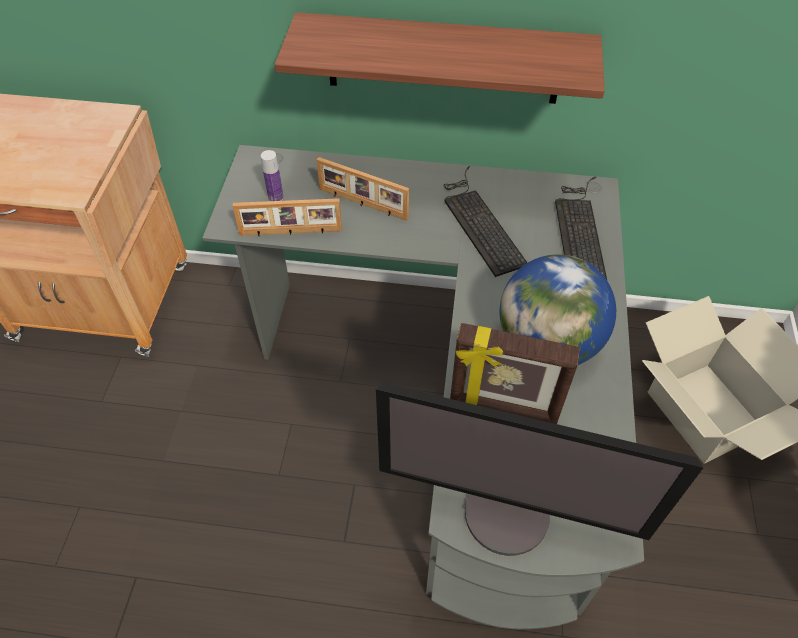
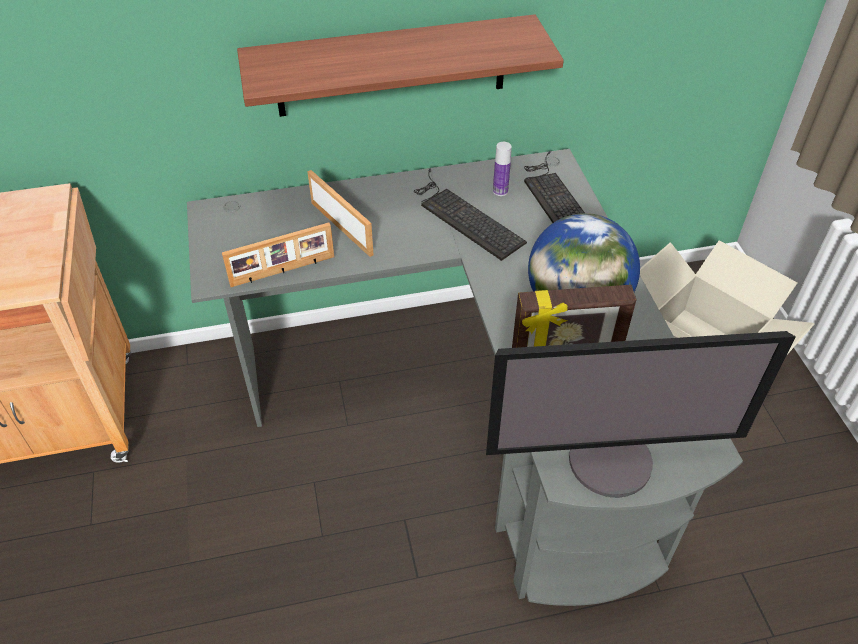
camera: 20 degrees left, 5 degrees down
(276, 197) = (251, 242): bottle -> bottle (500, 191)
(362, 204) = (343, 227): picture frame -> picture frame turned 135 degrees counterclockwise

